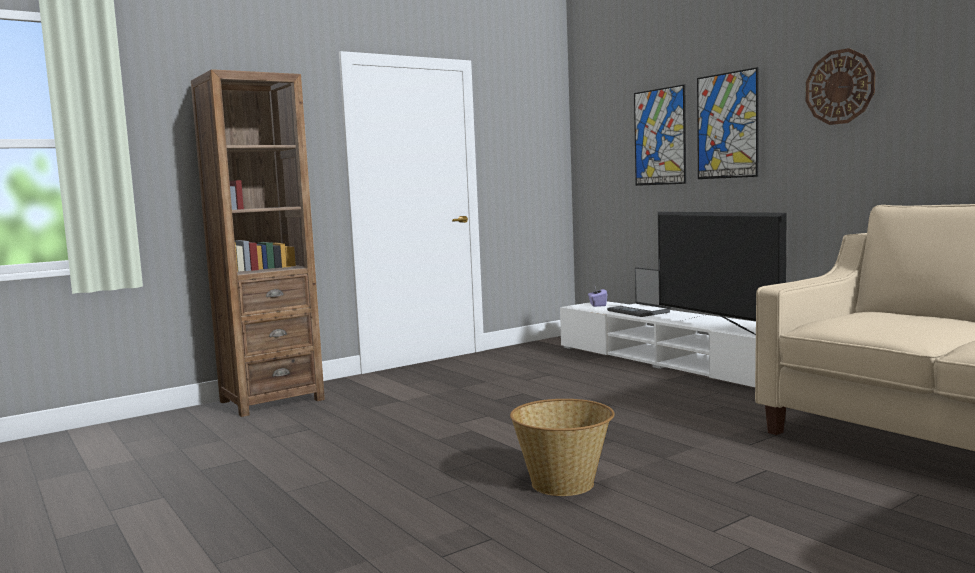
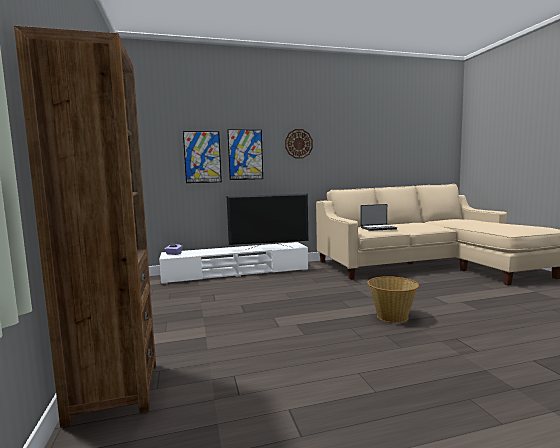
camera: 70 degrees left, 0 degrees up
(640, 311) = (209, 251): laptop -> laptop (378, 228)

